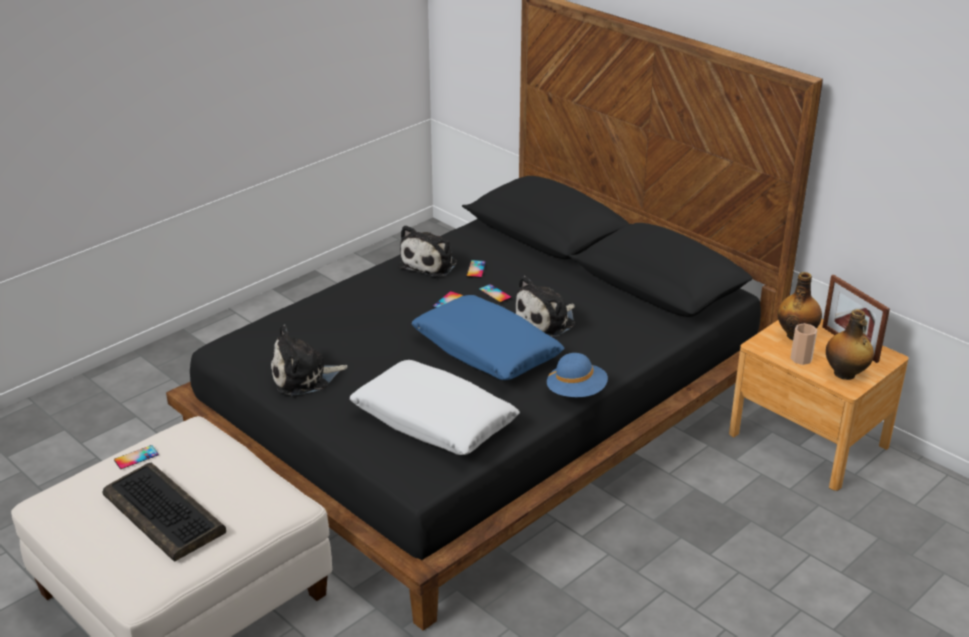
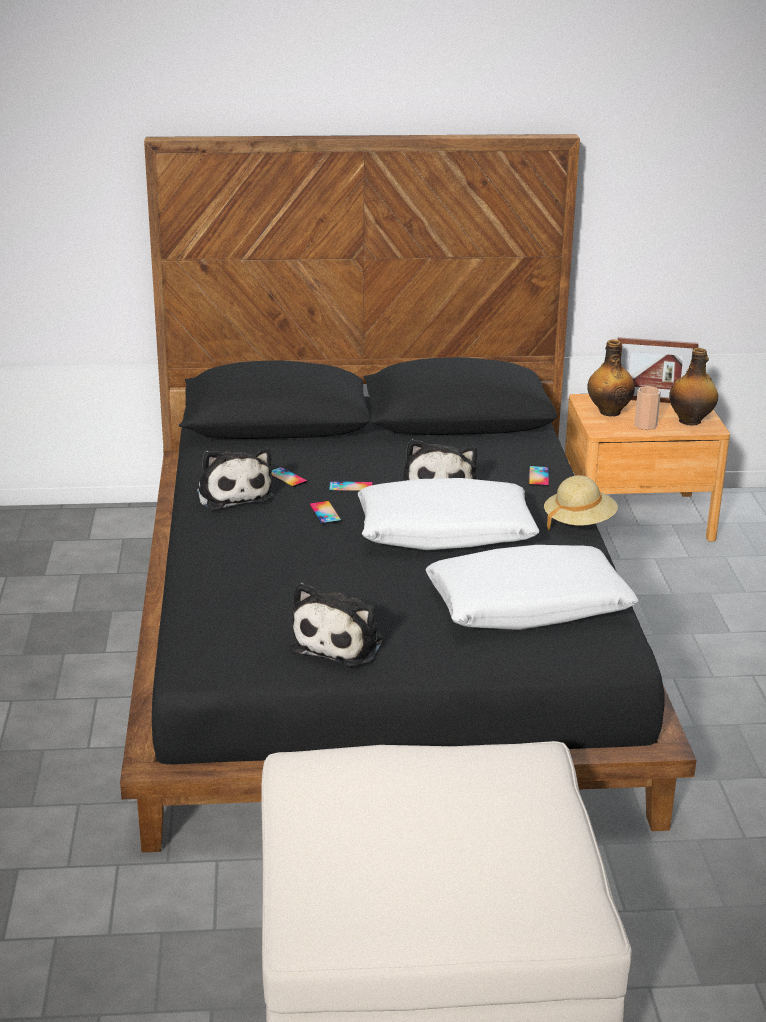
camera: 50 degrees left, 5 degrees down
(136, 457) = (315, 821): phone -> phone (538, 476)
(165, 513) = (465, 839): keyboard -> none
(486, 350) = (445, 532): blue pillow -> white pillow
(576, 392) = (579, 523): blue hat -> beige hat

